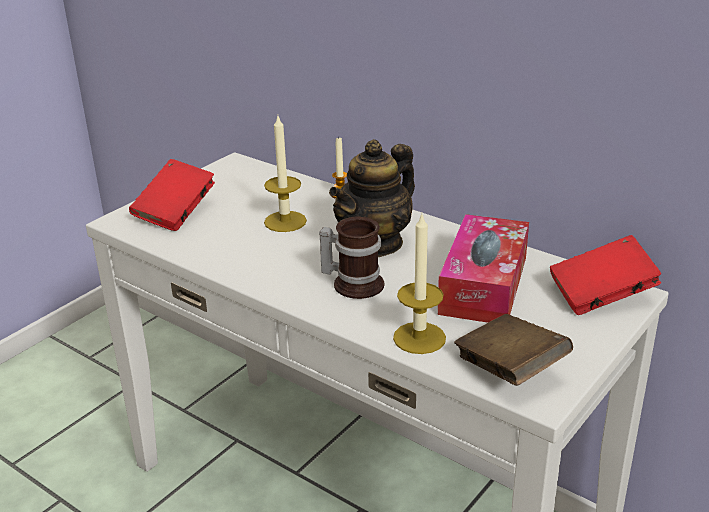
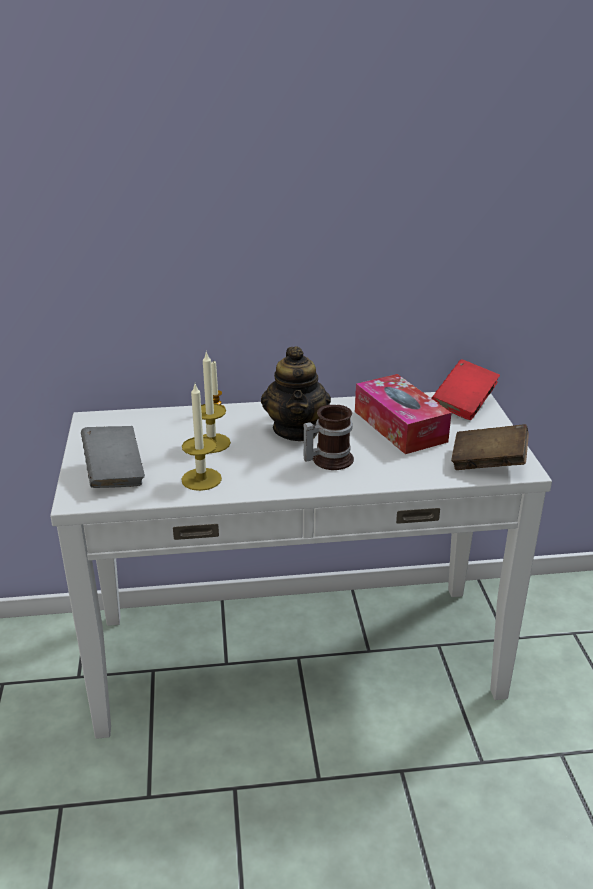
camera: 45 degrees left, 0 degrees up
(175, 212) = (114, 473): red book -> grey book
(419, 338) = (418, 471): candle -> candle (201, 479)

